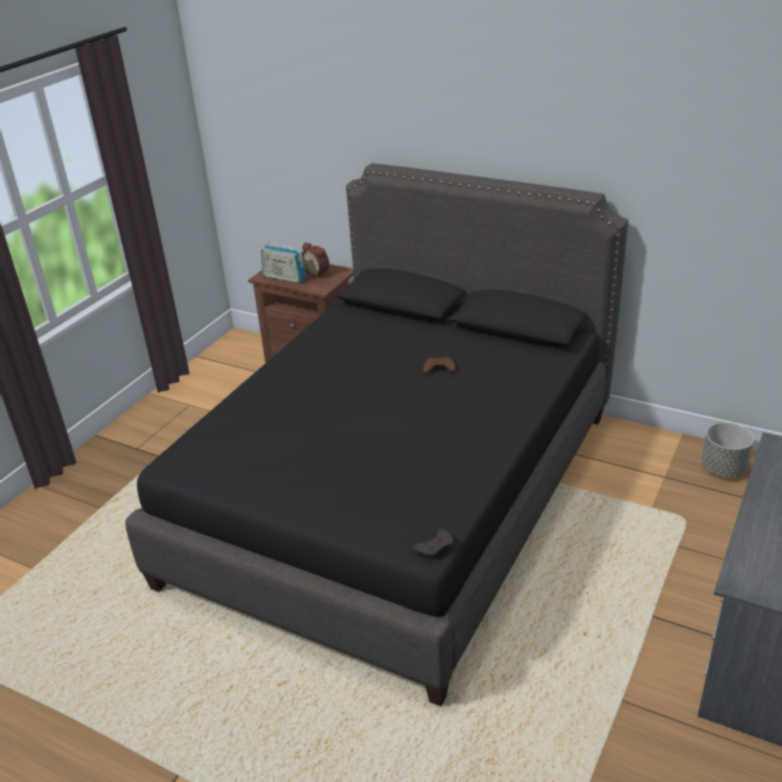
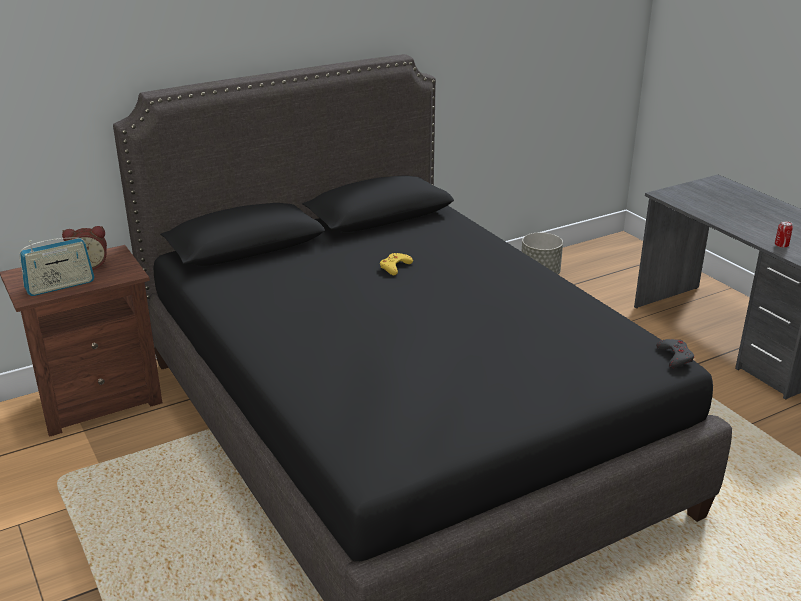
camera: 60 degrees left, 5 degrees down
(439, 368) = (395, 267): brown game controller -> yellow game controller
(753, 555) = (781, 245): none -> can

